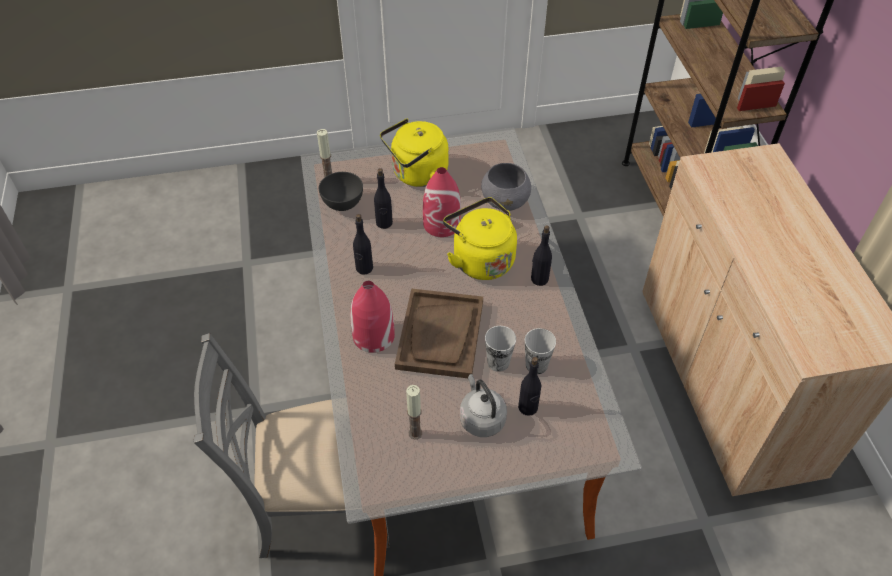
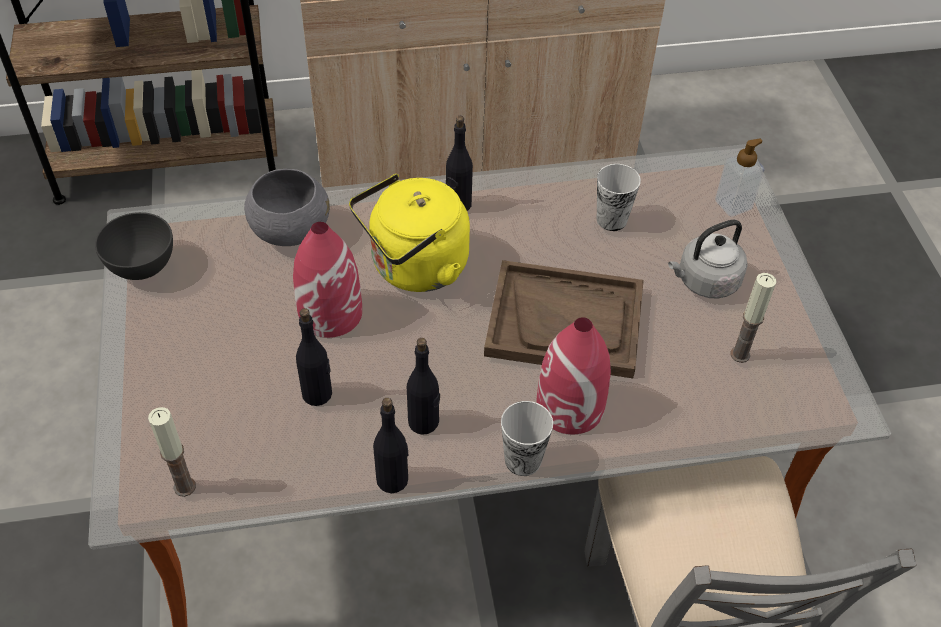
camera: 90 degrees left, 0 degrees up
(342, 203) = (256, 460): grey bowl -> grey bowl (142, 266)
(417, 174) = (200, 345): yellow kettle -> none
(498, 362) = (610, 258): cup -> cup (523, 460)
(528, 407) = (681, 233): black bottle -> black bottle (393, 479)
(564, 446) = (733, 205): none -> soap dispenser

